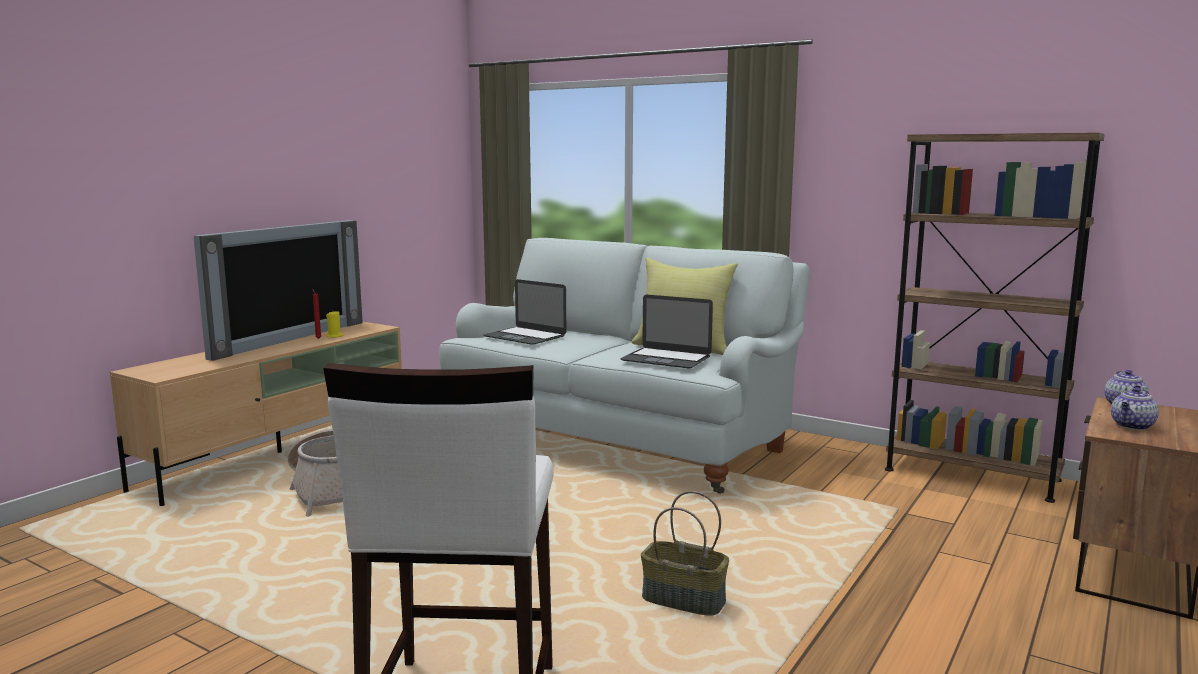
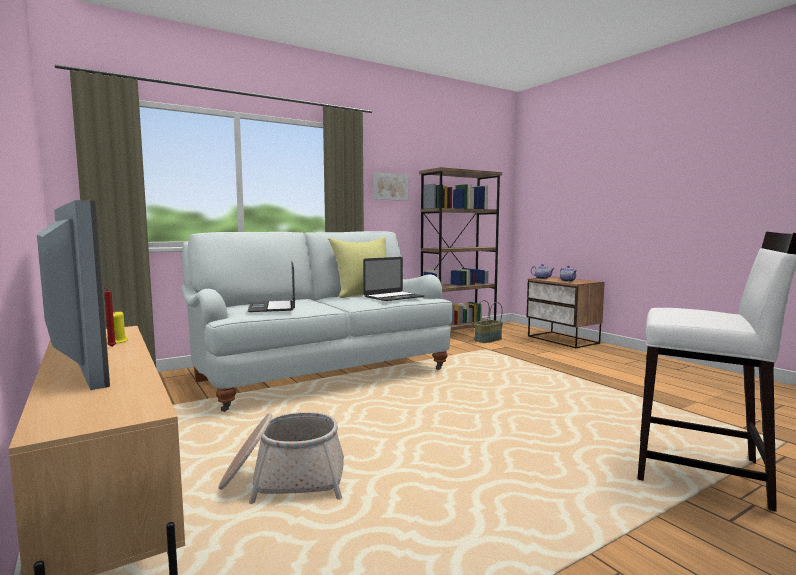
camera: 65 degrees left, 5 degrees down
(525, 336) = (272, 307): laptop -> laptop turned 105 degrees clockwise
(682, 601) = (567, 400): basket -> basket (488, 340)
(859, 169) = (390, 187): none -> picture

